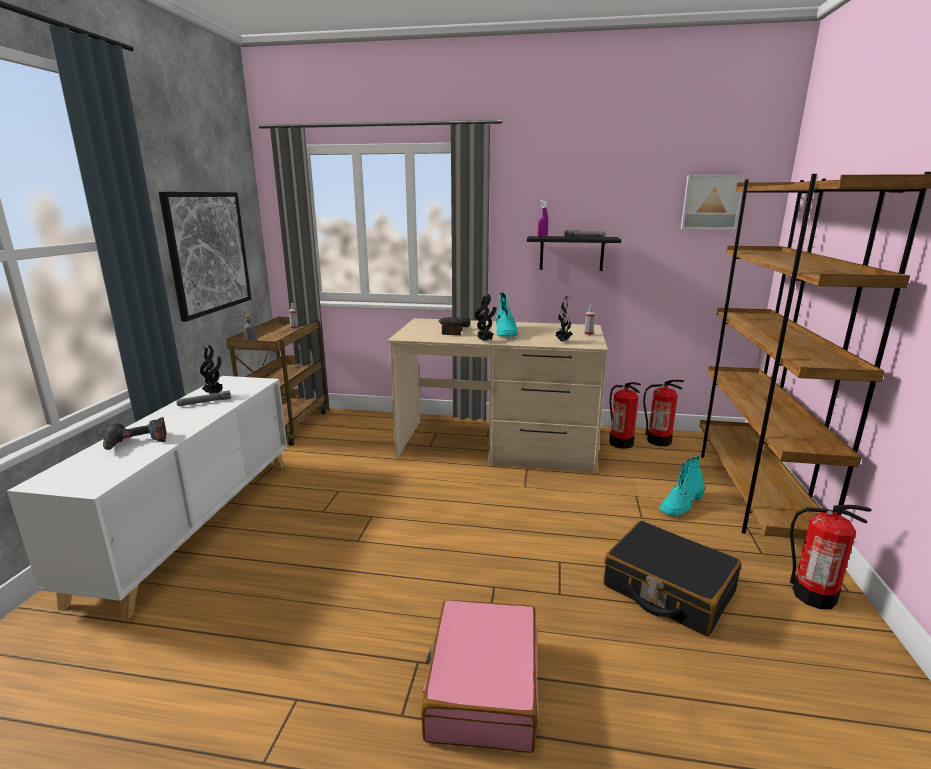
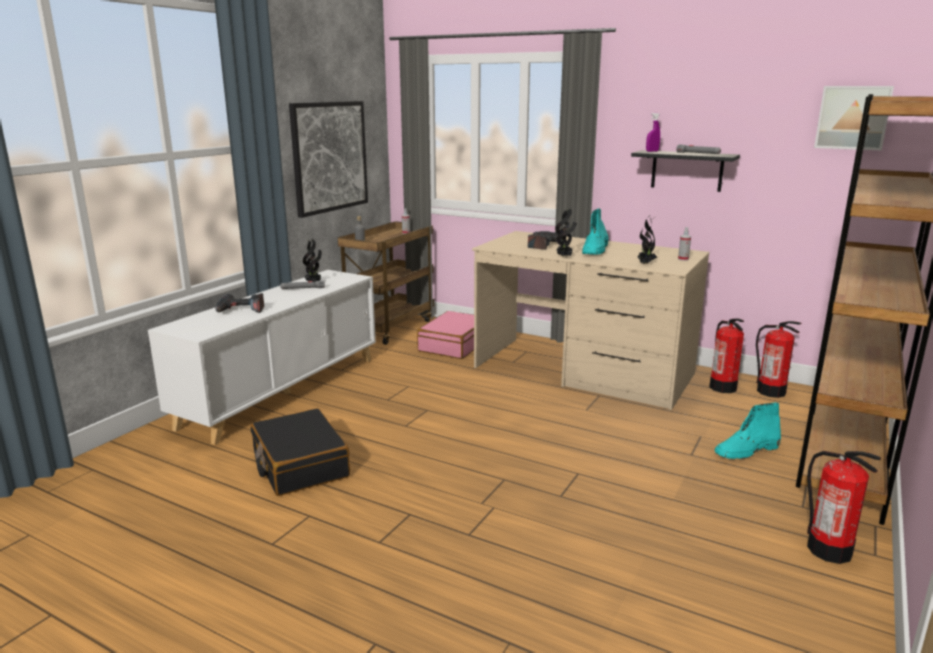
camera: 20 degrees right, 0 degrees up
(482, 686) = (451, 540): pink suitcase -> pink suitcase (454, 345)
(667, 589) = (670, 513): black suitcase -> black suitcase (299, 464)

